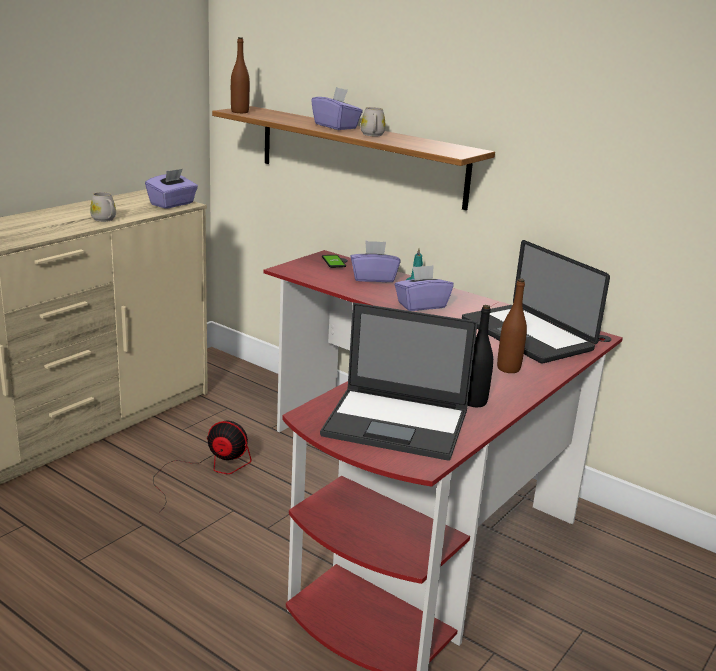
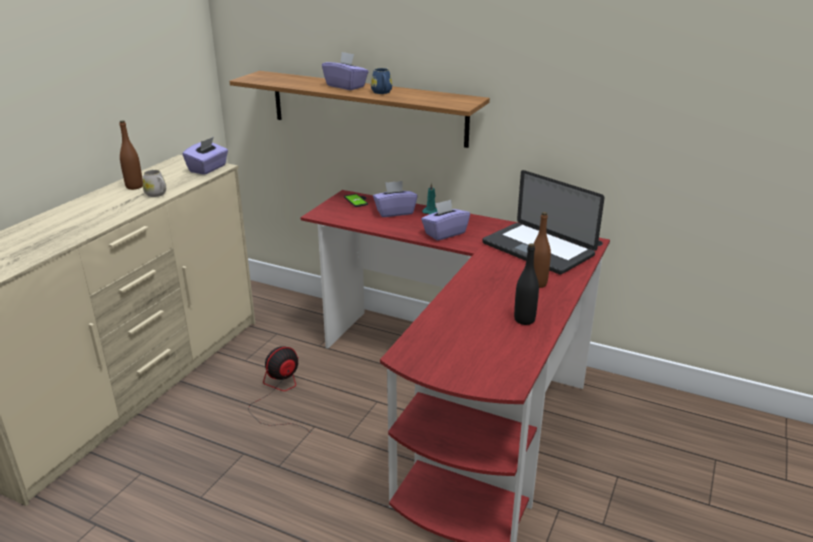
camera: 10 degrees left, 5 degrees up
(207, 471) = (280, 394): fan -> fan turned 45 degrees counterclockwise
(240, 112) = (254, 79): brown bottle -> brown bottle (134, 187)
(372, 135) = (382, 92): white mug -> blue mug
(398, 424) = (475, 351): laptop -> none

